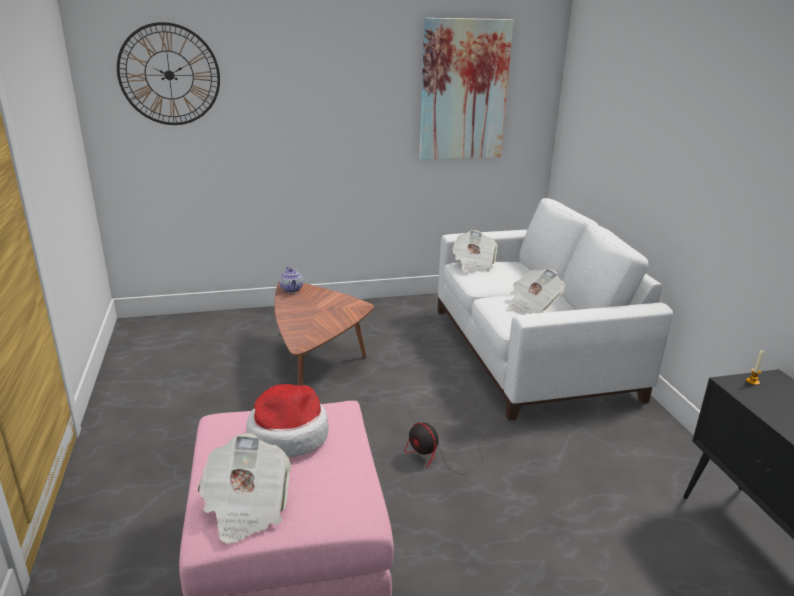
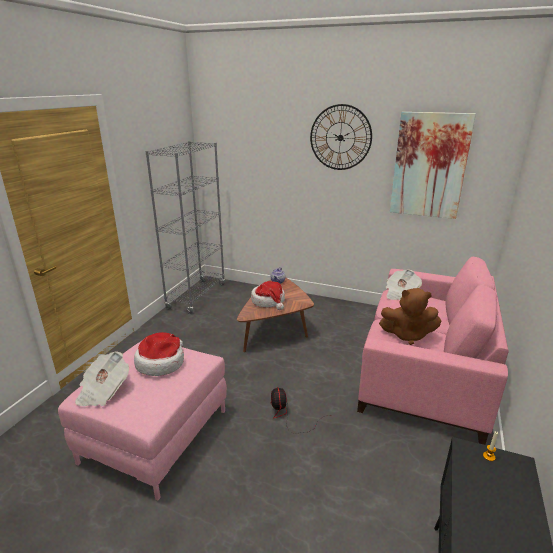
camera: 35 degrees right, 0 degrees up
(136, 352) = (196, 296): none -> grey bookcase
(169, 75) = (239, 143): wall clock -> wall clock (340, 137)
(310, 317) = (268, 301): none -> hat
(529, 352) = (423, 370): white sofa -> pink sofa
(532, 305) = (407, 335): newspaper -> brown plush toy

